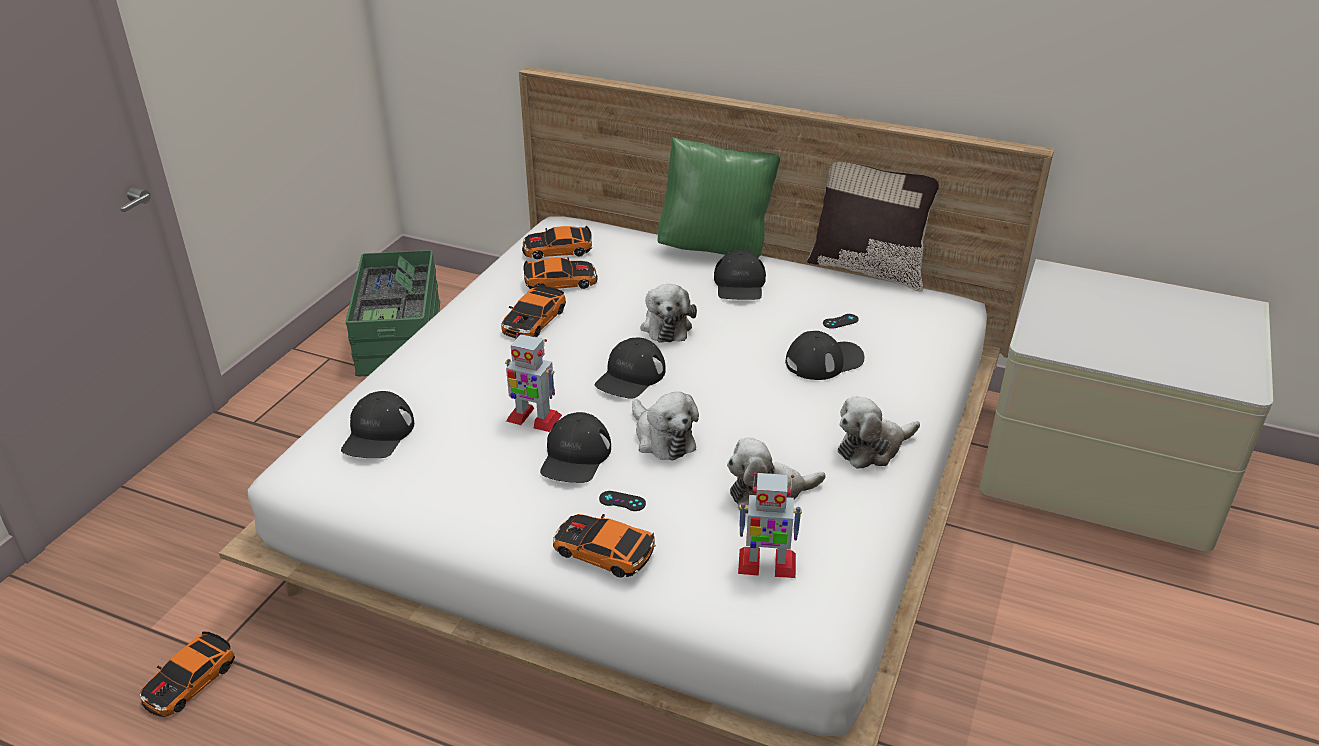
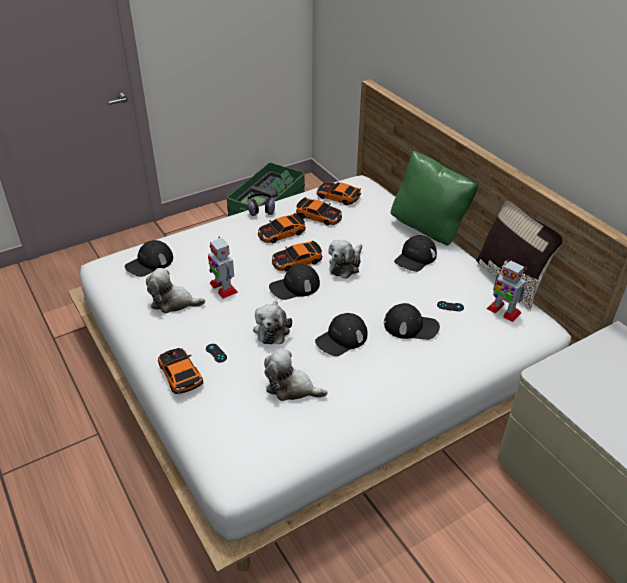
camera: 35 degrees right, 5 degrees up
(190, 681) = (34, 345): toy car -> toy car (297, 261)
(465, 301) = (261, 208): none -> headphones
(575, 456) = (220, 318): black cap -> black cap (341, 338)
(766, 564) = (247, 425): toy robot -> toy robot (503, 311)
(872, 448) = (380, 392): plush toy -> plush toy (173, 302)

